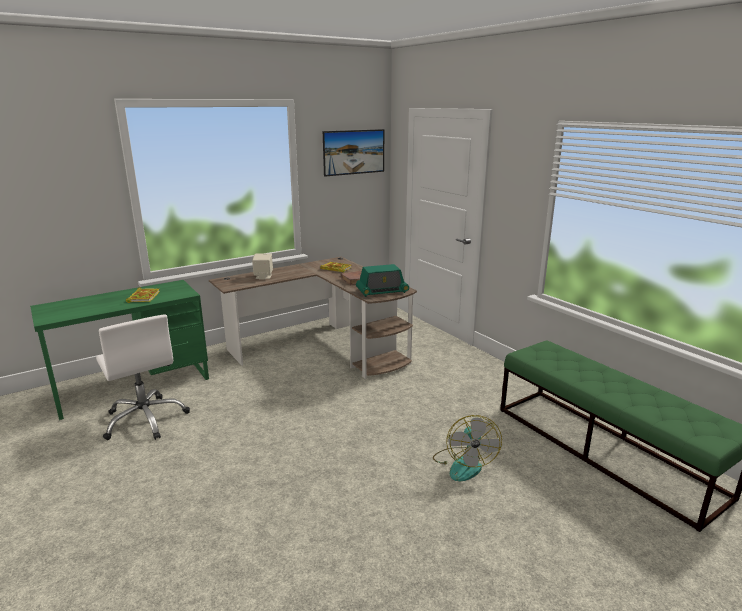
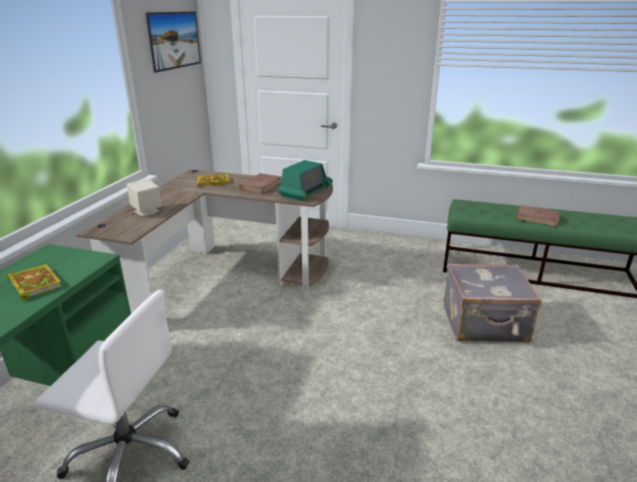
camera: 40 degrees left, 5 degrees up
(463, 464) = (484, 325): fan -> grey suitcase
(600, 383) = (538, 218): none -> brown book

